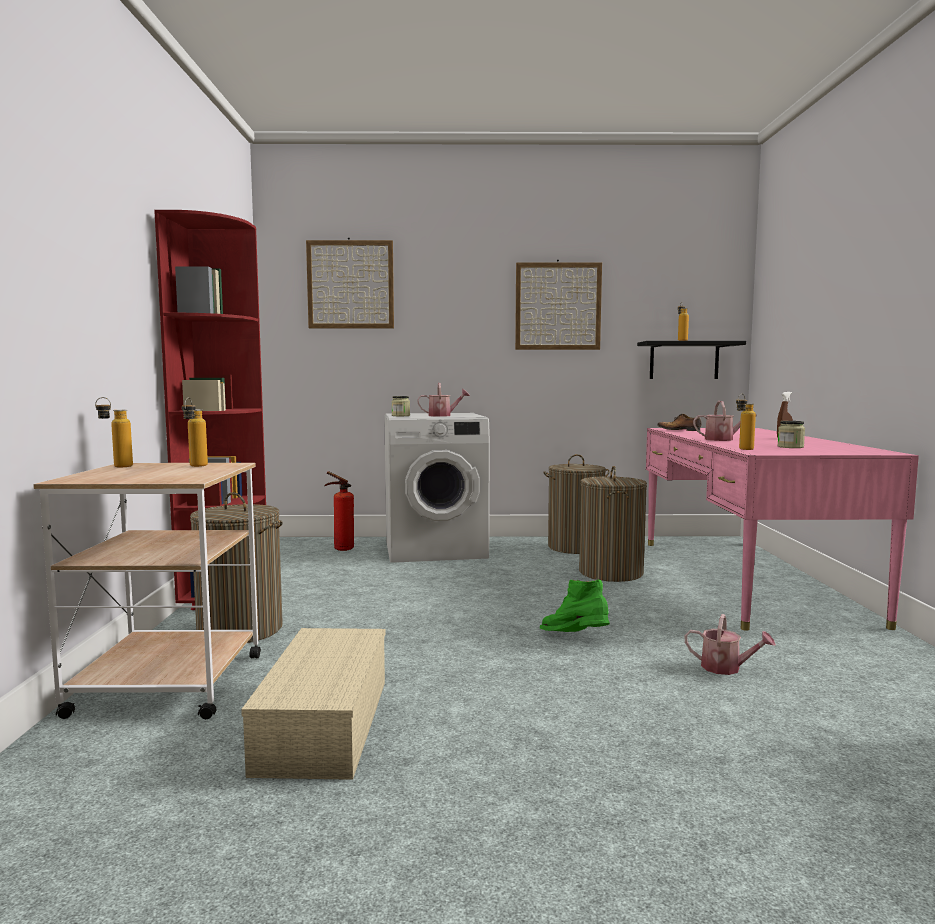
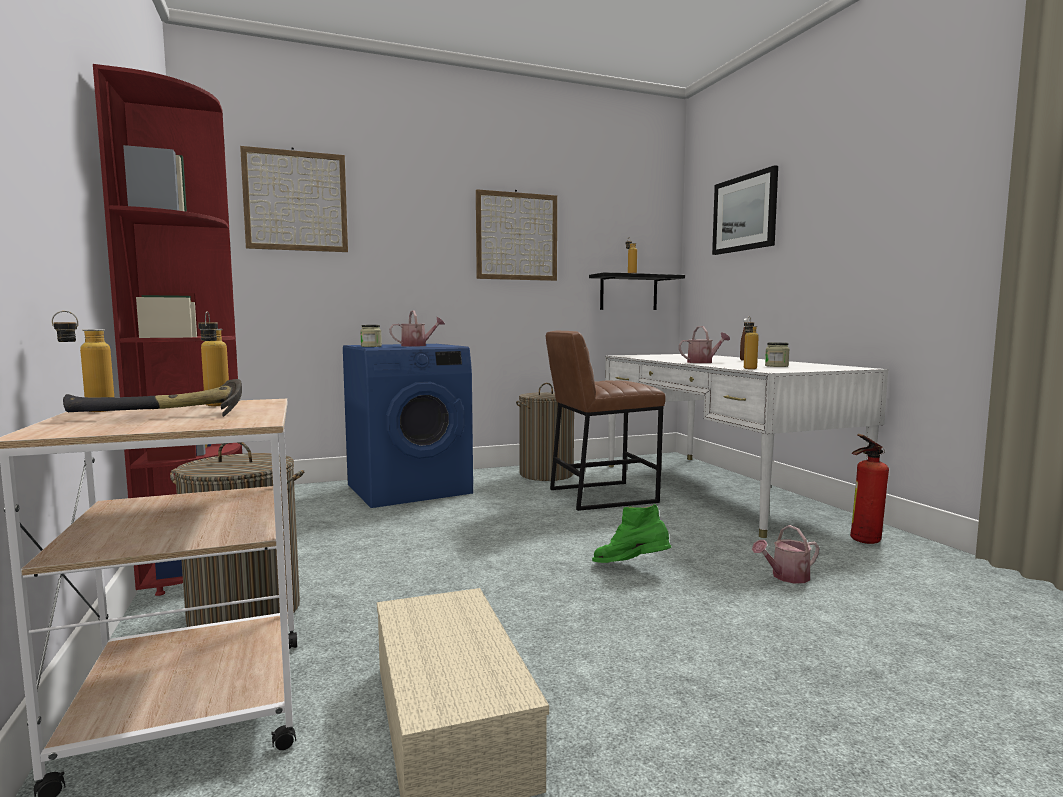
camera: 20 degrees left, 0 degrees up
(149, 472) = (163, 416): none -> hammer
(340, 549) = (301, 498): fire extinguisher -> fire extinguisher (862, 541)
(435, 549) = (410, 489): white washing machine -> blue washing machine
(610, 572) = (601, 496): laundry basket -> brown chair
(679, 430) = (640, 356): shoe -> none
(726, 668) = (786, 577): watering can -> watering can turned 150 degrees clockwise
(746, 578) = (718, 489): pink desk -> white desk
(803, 273) = (744, 213): none -> picture

